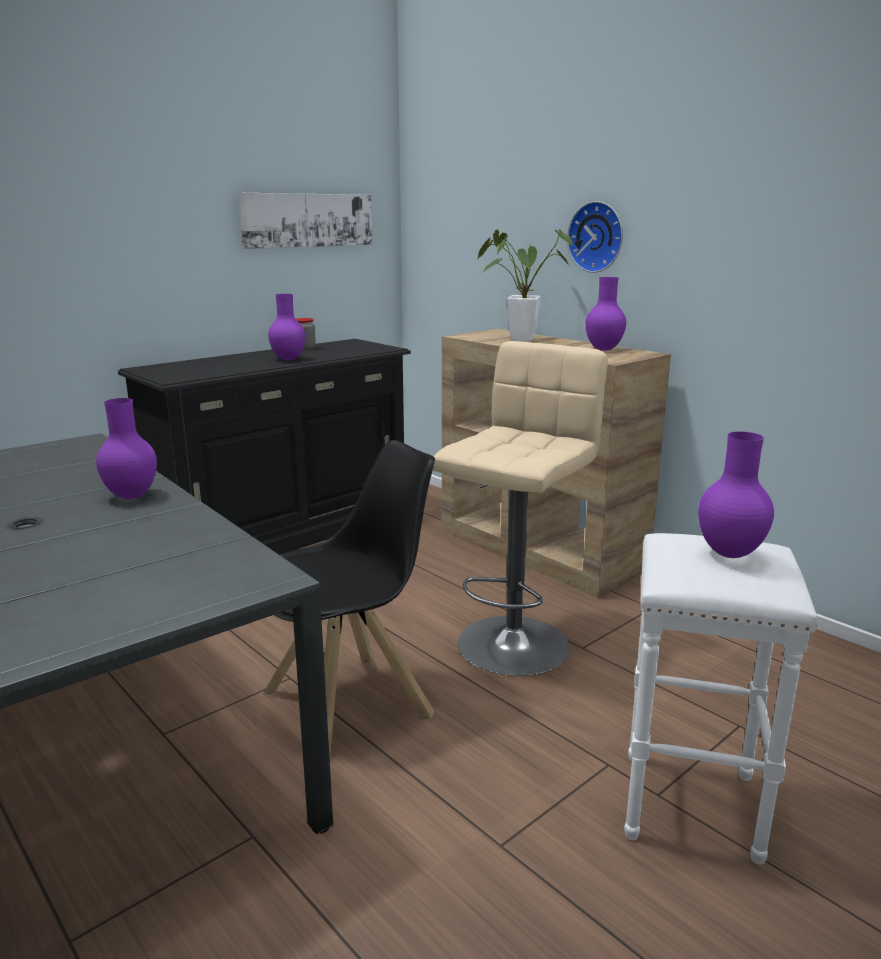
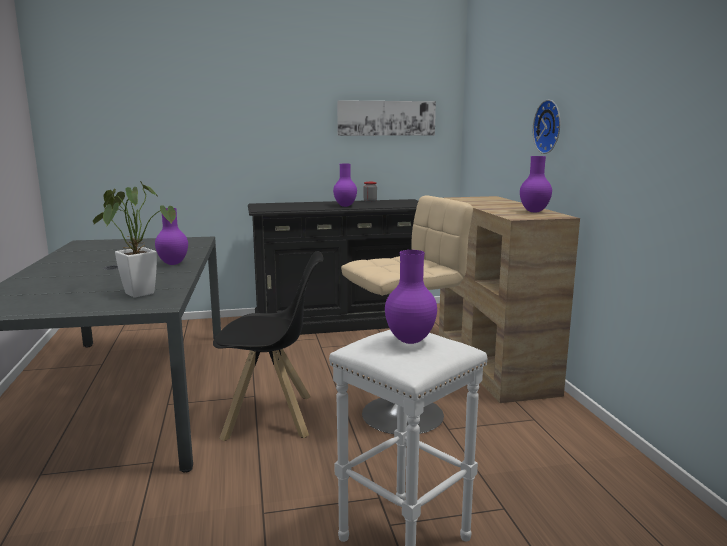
camera: 30 degrees right, 5 degrees down
(516, 339) = (488, 202): potted plant -> potted plant (137, 292)

